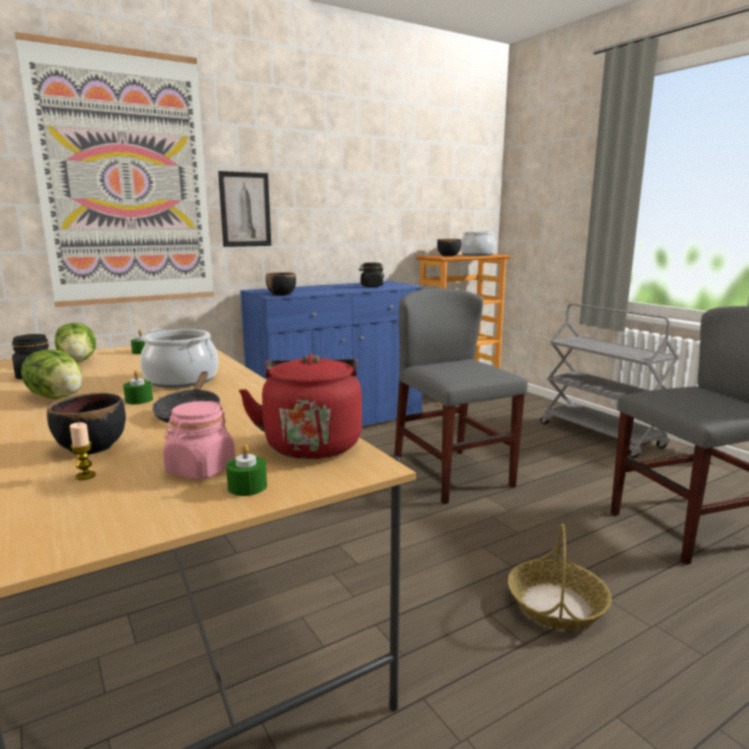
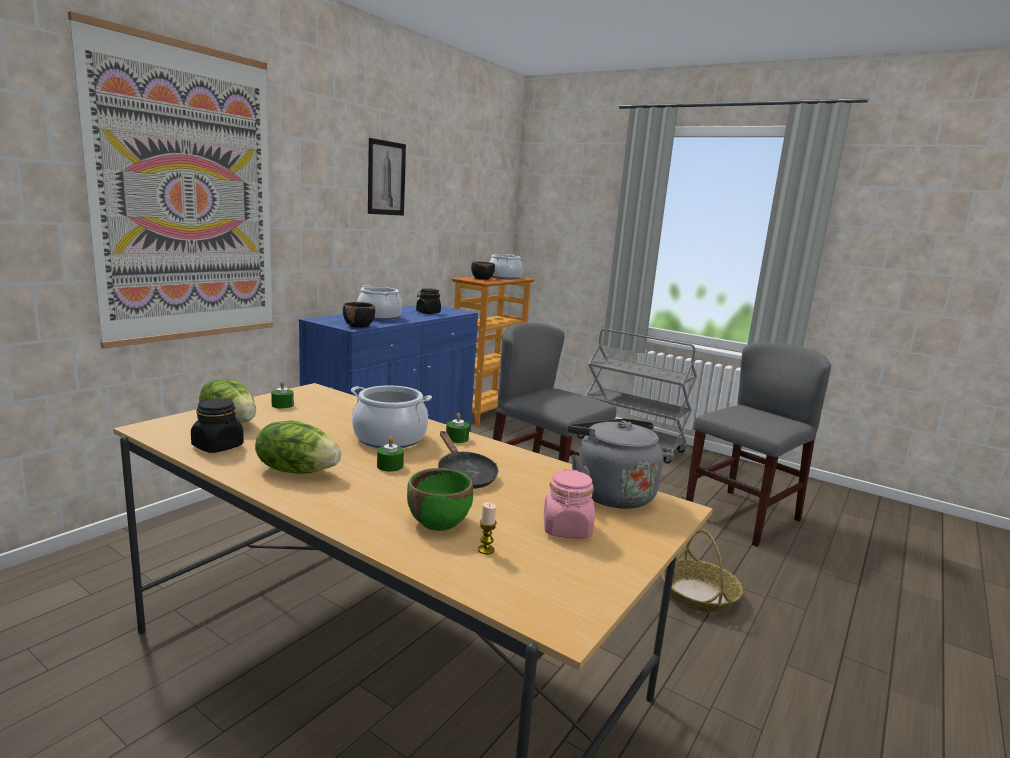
camera: 25 degrees left, 0 degrees up
(92, 447) = (439, 521): black bowl -> green bowl
(245, 209) = (305, 231): picture -> picture (386, 178)
(247, 487) = (625, 538): green candle -> green candle (457, 438)
(312, 443) = (610, 493): red kettle -> grey kettle
(316, 289) = (379, 317): none -> cooking pot

